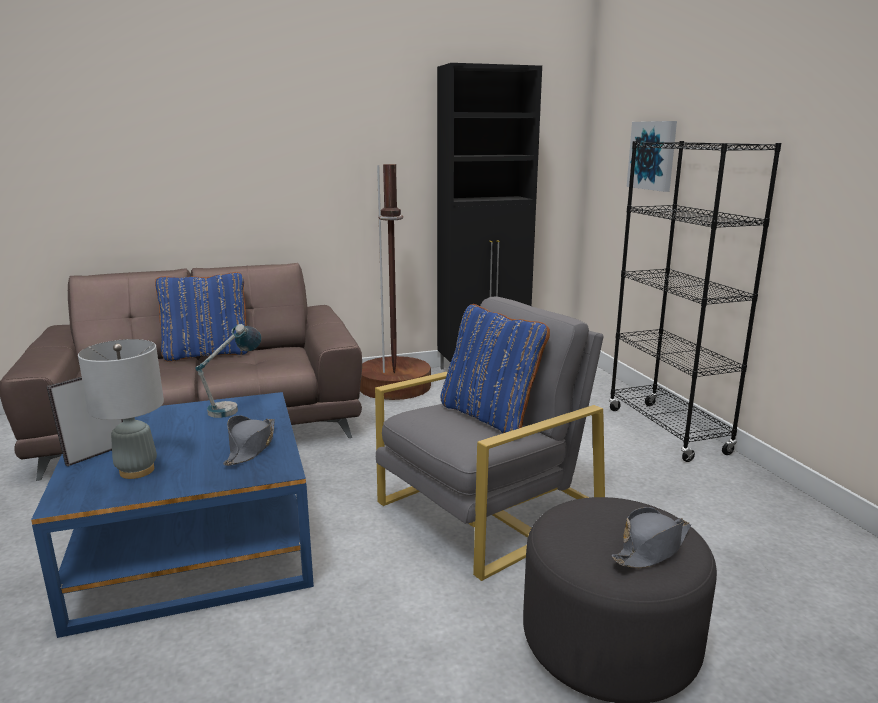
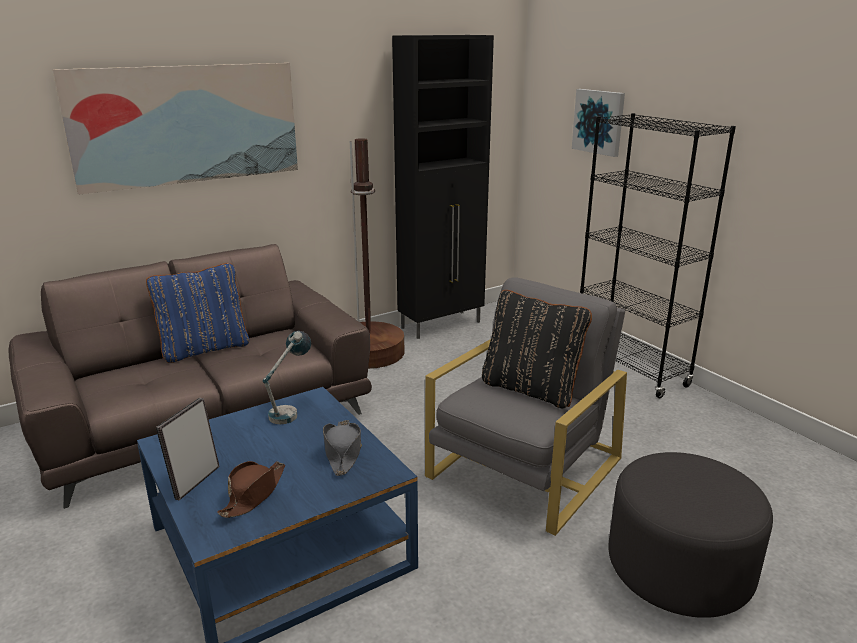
camera: 15 degrees left, 5 degrees up
(137, 471) = (254, 494): grey table lamp -> brown hat
(224, 143) = (187, 124): none -> picture
(490, 416) = (531, 389): blue pillow -> black pillow
(652, 548) = (723, 494): grey hat -> none

